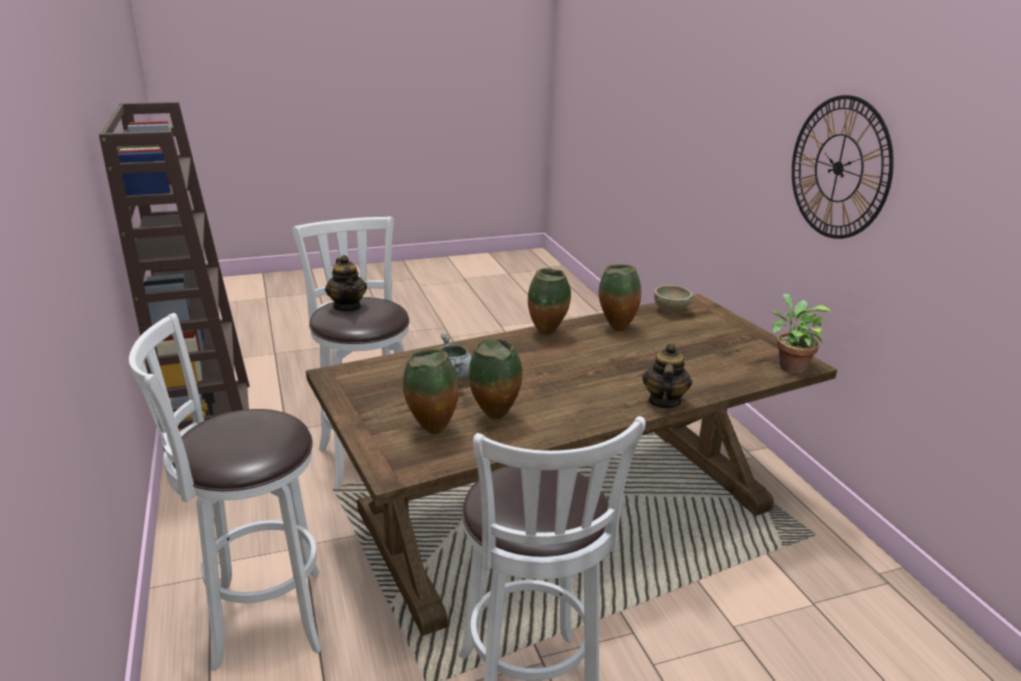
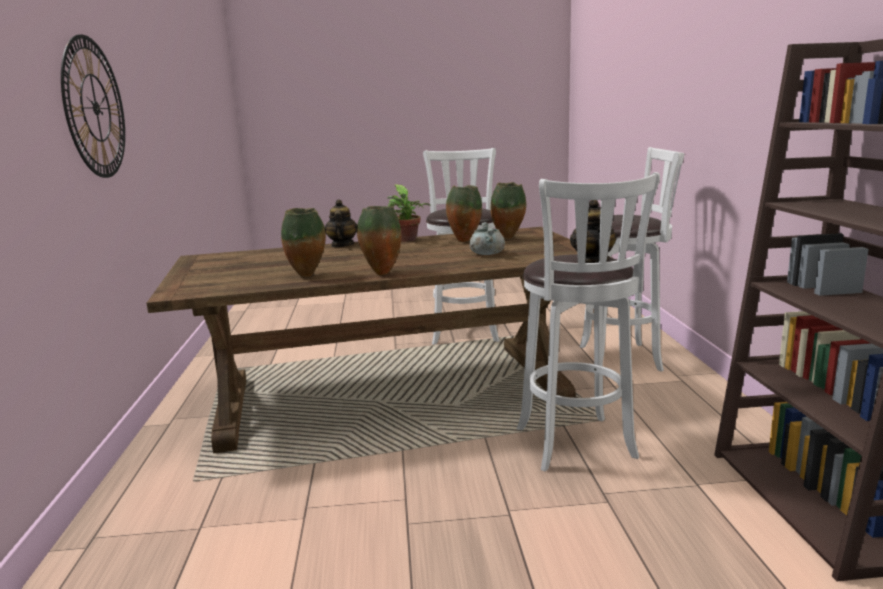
camera: 165 degrees left, 10 degrees down
(663, 401) = (342, 245): teapot -> teapot turned 150 degrees clockwise
(670, 311) = (222, 287): beige bowl -> none
(789, 366) = (212, 256): potted plant -> potted plant (407, 240)

